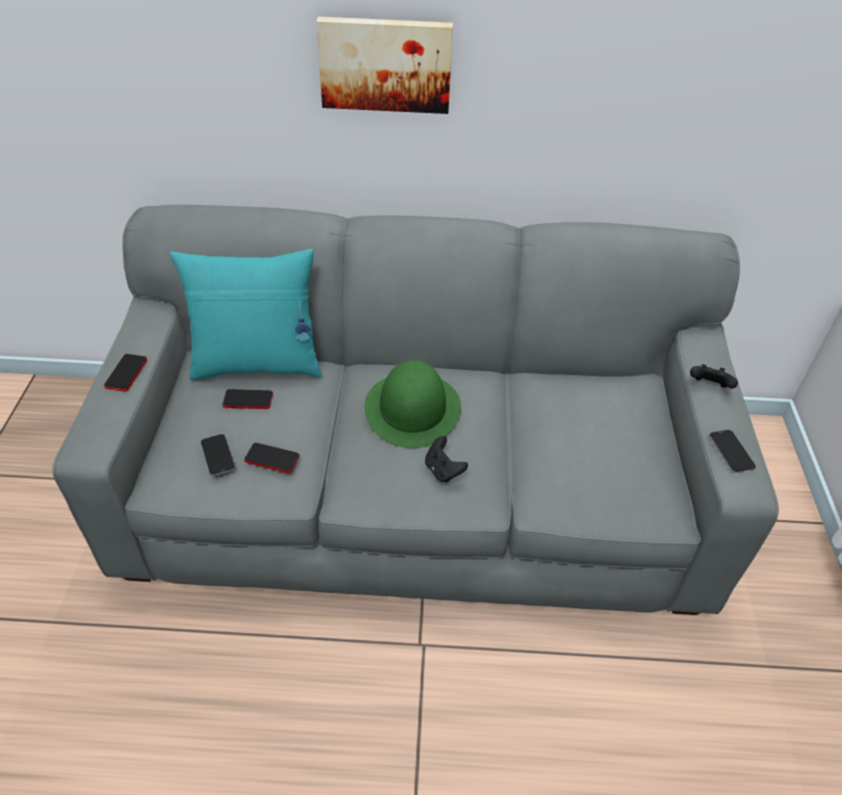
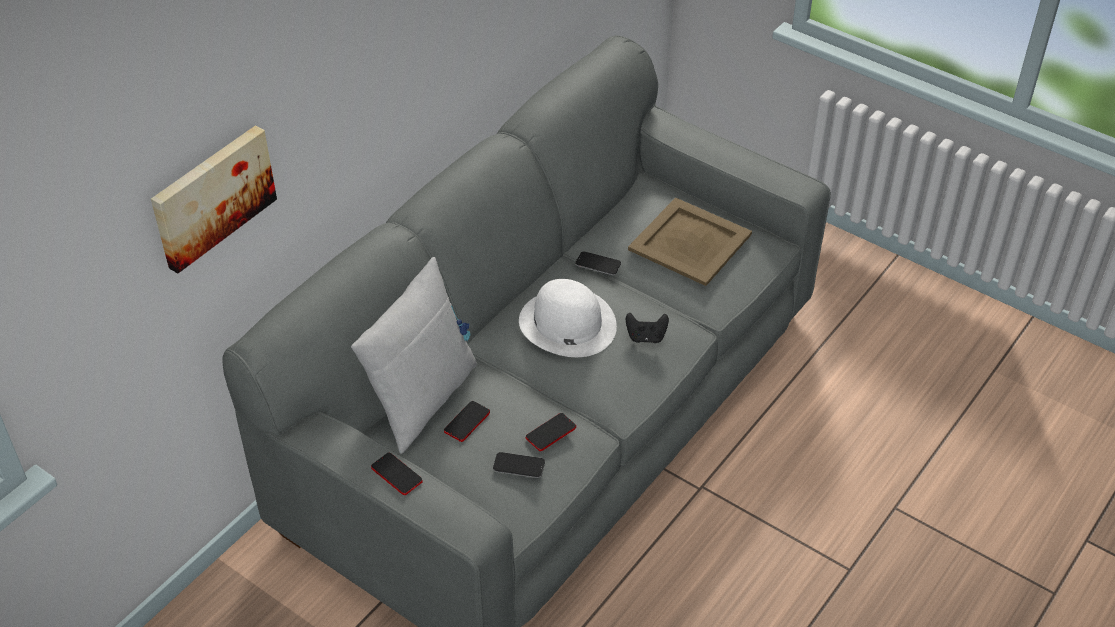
camera: 55 degrees left, 0 degrees up
(257, 365) = (422, 401): turquoise pillow -> grey pillow
(385, 64) = (384, 69): picture -> picture (212, 196)
(412, 408) = (567, 323): green hat -> white hat
(598, 444) = (689, 241): none -> beige tray
(709, 387) = (707, 148): black game controller -> none
(731, 452) = (771, 175): phone -> phone (598, 264)

